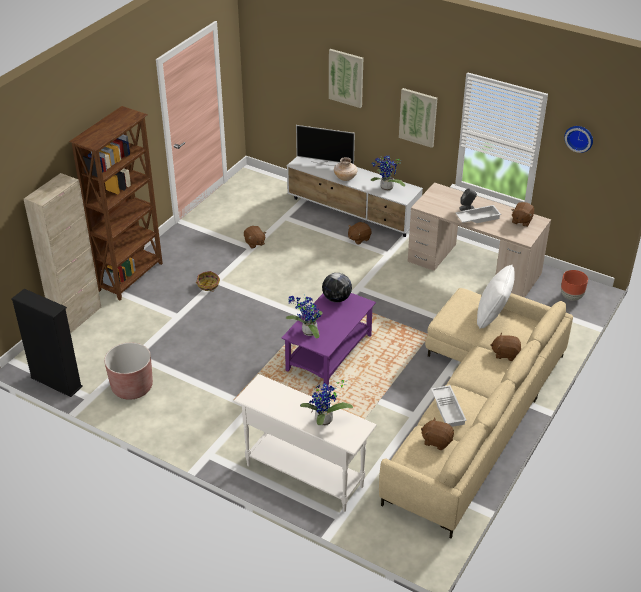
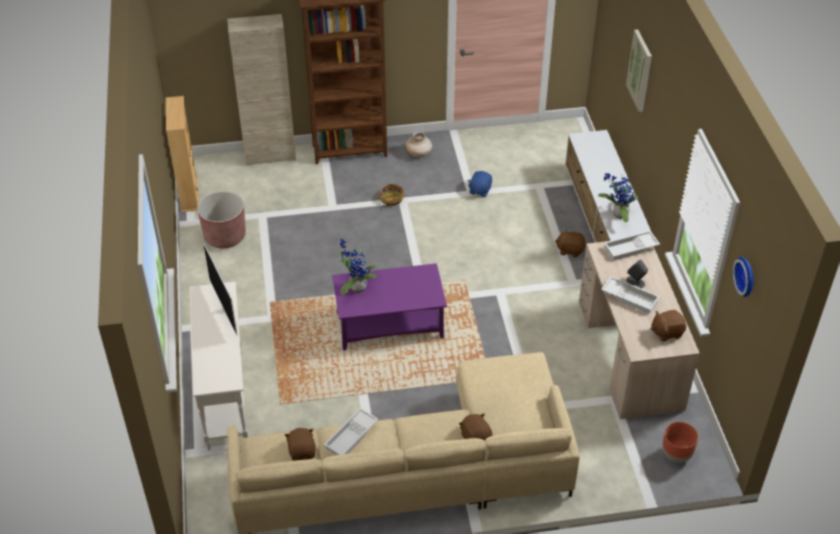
camera: 50 degrees right, 5 degrees up
(56, 382) = (189, 194): black bookcase -> beige bookcase
(254, 243) = (479, 190): brown plush toy -> blue plush toy
(324, 422) = (214, 355): potted plant -> none
(325, 163) = (604, 154): television -> television (227, 310)
(336, 298) = (421, 278): globe -> none
(345, 178) = (598, 180): beige vase -> beige vase (419, 154)
(418, 117) = (667, 154): picture -> none
(436, 194) = (631, 249): none -> white tray
(492, 315) = (521, 397): white pillow -> none

